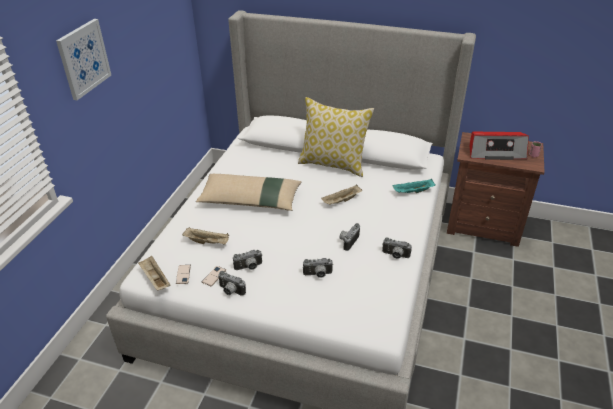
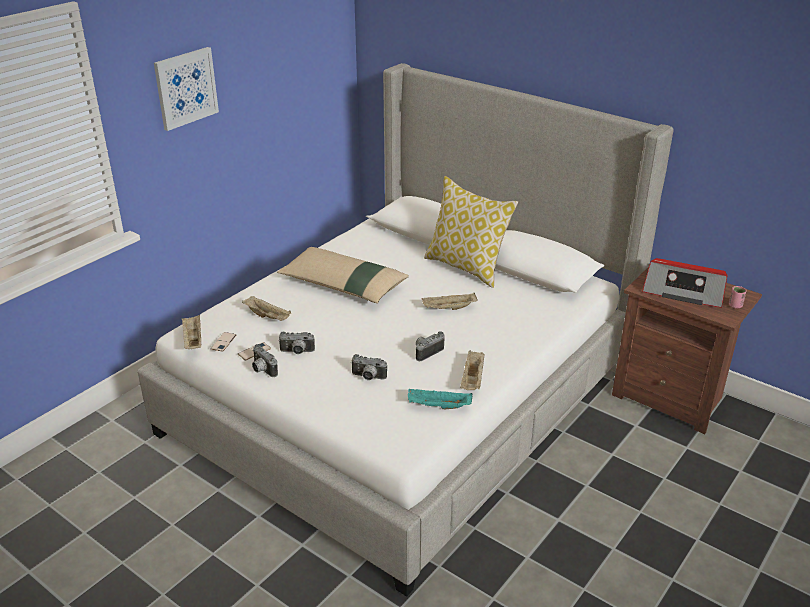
camera: 20 degrees right, 5 degrees down
(395, 256) = (472, 380): camera -> beige tray
(413, 192) = (545, 317): turquoise tray -> turquoise tray (438, 406)

